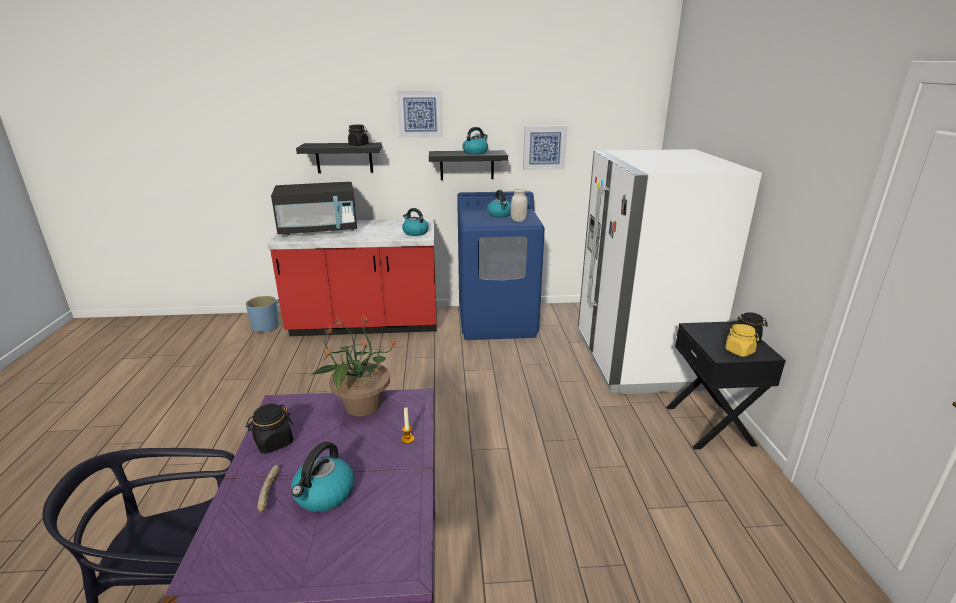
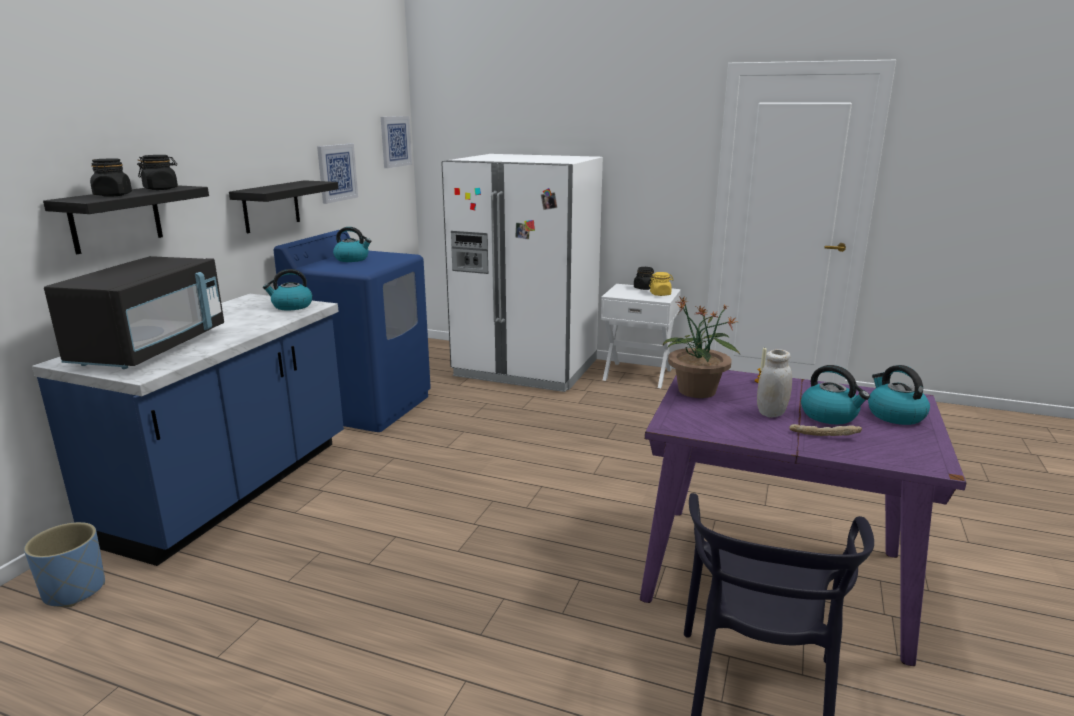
camera: 65 degrees left, 5 degrees down
(273, 442) = (744, 430): black jar -> black jar (113, 195)
(365, 324) = (232, 489): red counter -> blue counter
(420, 114) = (211, 135): picture -> picture (395, 141)
(475, 152) = (292, 184): kettle -> kettle (894, 415)
(518, 220) = (389, 257): white jar -> white jar (771, 413)
(710, 425) = (638, 374): black nightstand -> white nightstand

